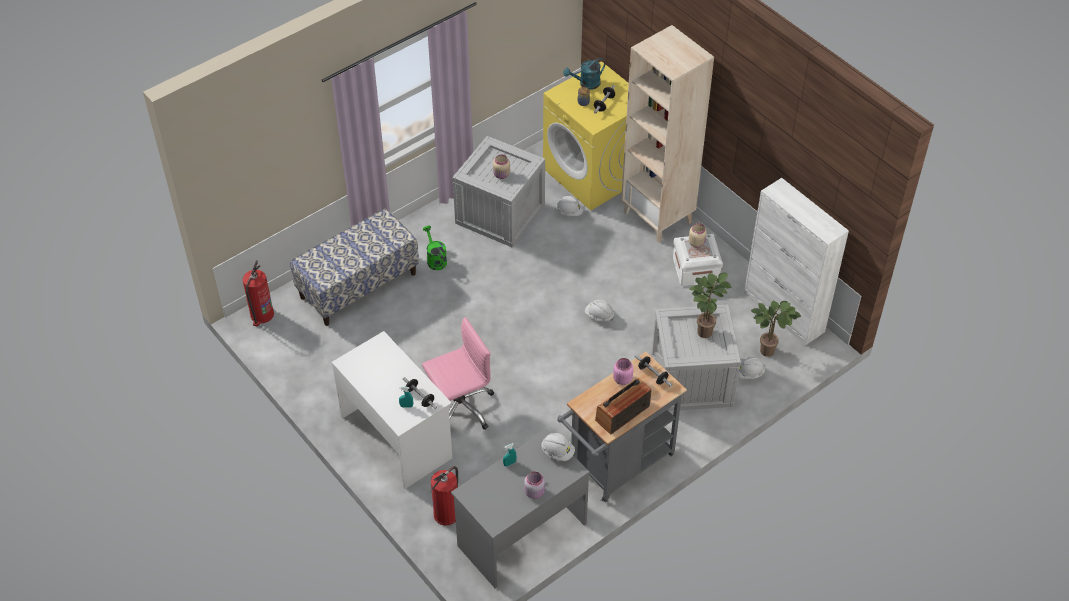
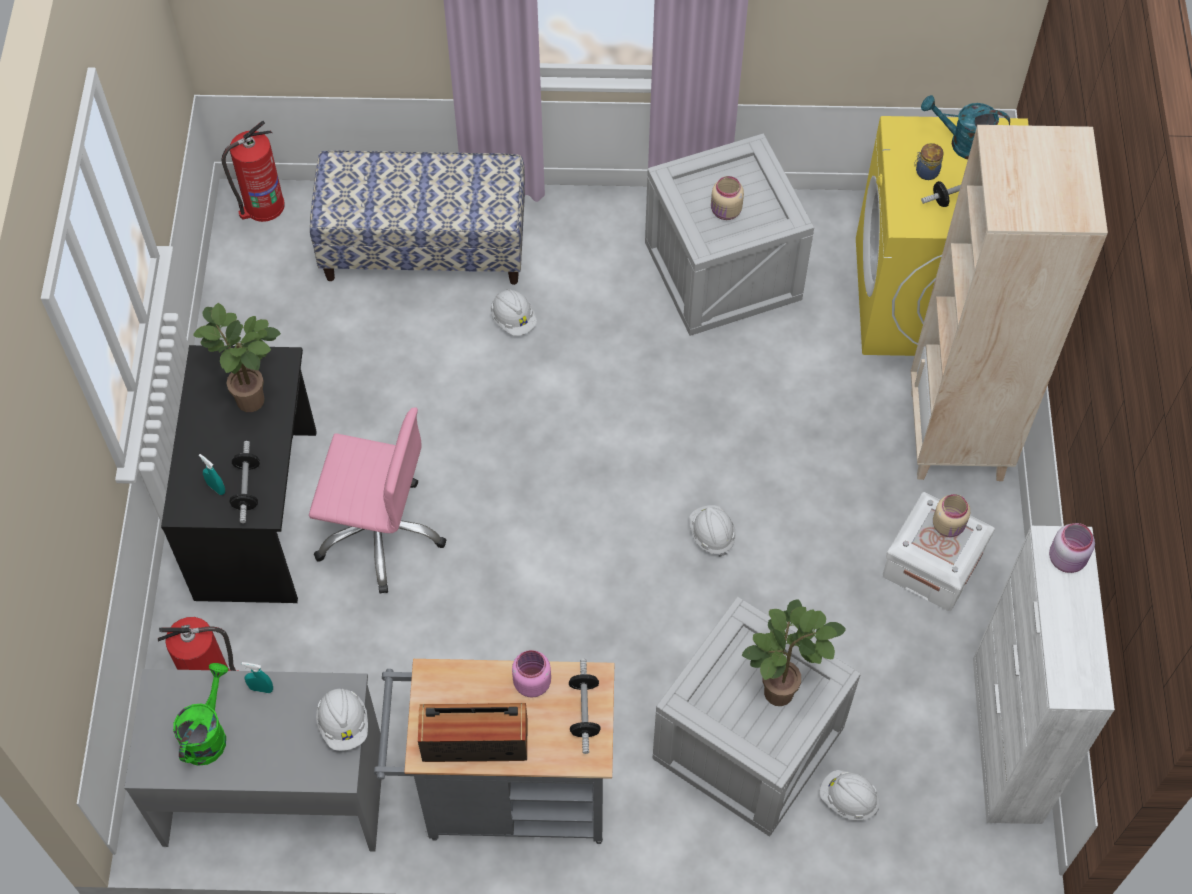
camera: 40 degrees right, 10 degrees up
(397, 436) = (259, 514): white desk -> black desk
(435, 259) = (564, 280): green watering can -> green watering can (207, 733)
(534, 492) = (250, 762): pink jar -> pink jar (1067, 559)
(569, 212) = (828, 335): white hard hat -> white hard hat (513, 320)
(769, 349) = (920, 785): potted plant -> potted plant (255, 401)

